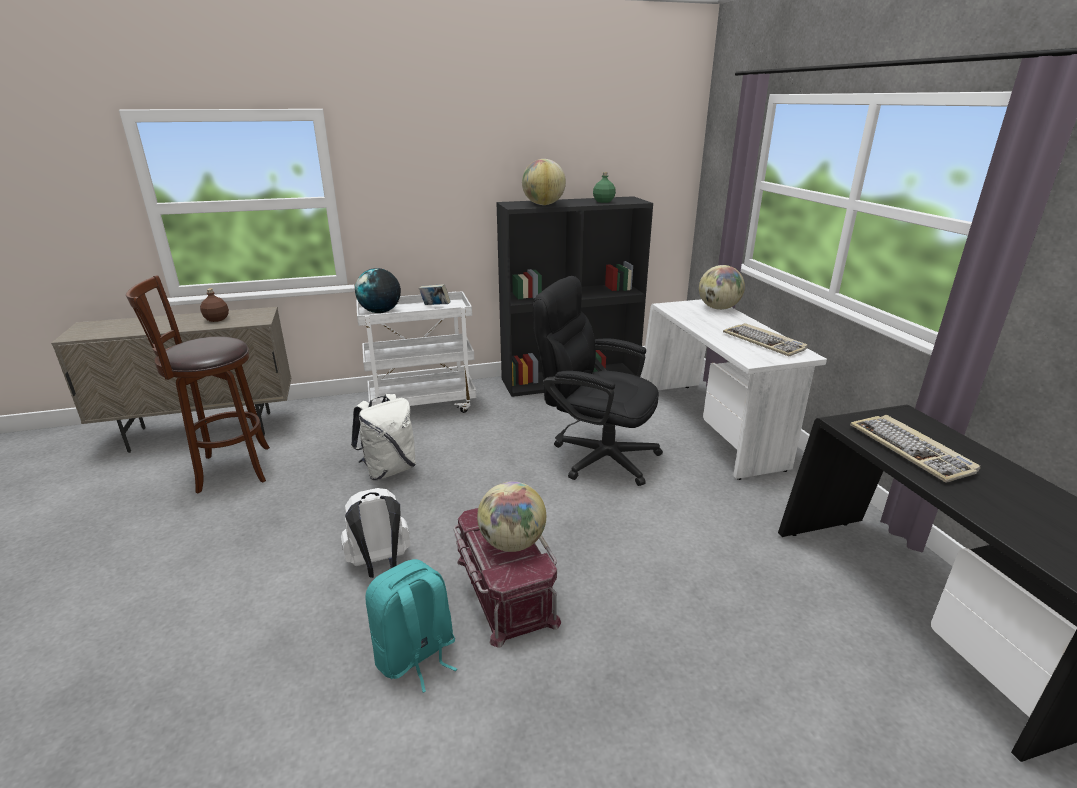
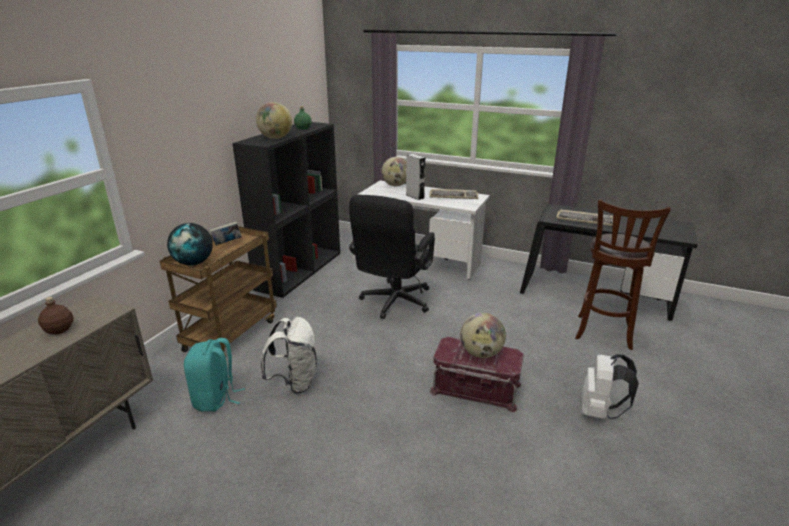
camera: 50 degrees left, 0 degrees up
(229, 469) = (162, 466): brown stool -> brown stool (603, 334)
(380, 565) = (400, 426): white backpack -> white backpack (599, 411)
(416, 655) = (496, 443): turquoise backpack -> turquoise backpack (216, 398)
(423, 405) = (231, 334): white cart -> brown cart
(595, 455) = (393, 303): black office chair -> black office chair turned 45 degrees counterclockwise
(709, 326) = (415, 196): none -> grey speaker

